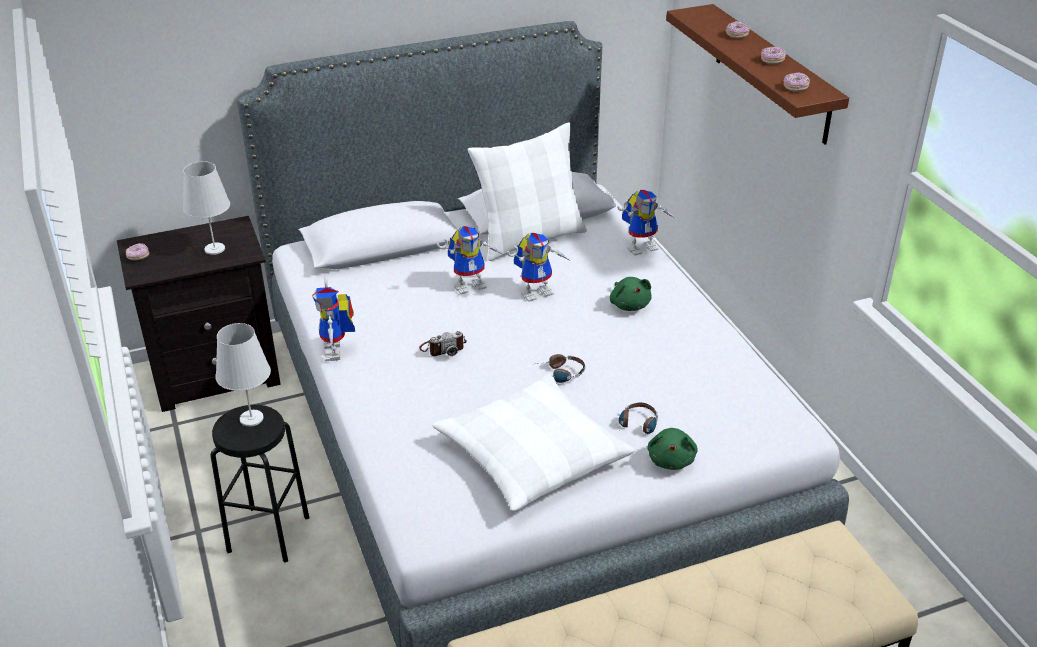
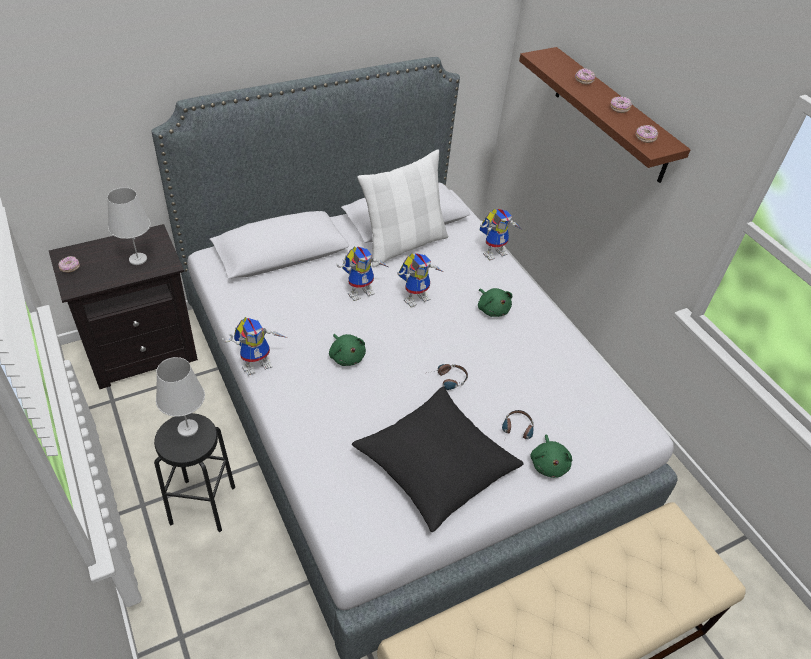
camera: 10 degrees left, 10 degrees up
(338, 352) = (258, 363): toy robot -> toy robot turned 105 degrees counterclockwise
(443, 348) = (346, 356): camera -> green plush toy
(532, 455) = (435, 464): white pillow -> black pillow

